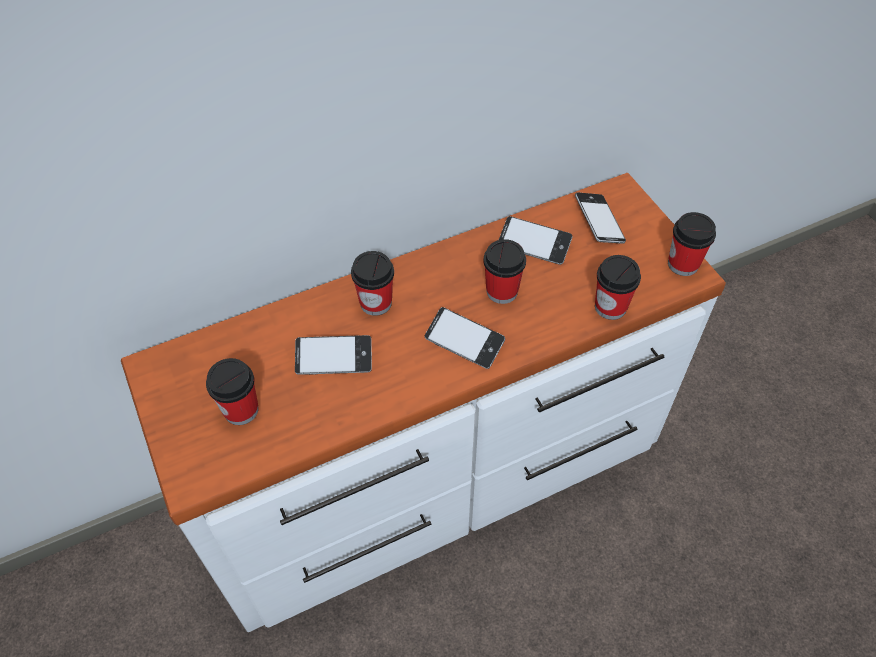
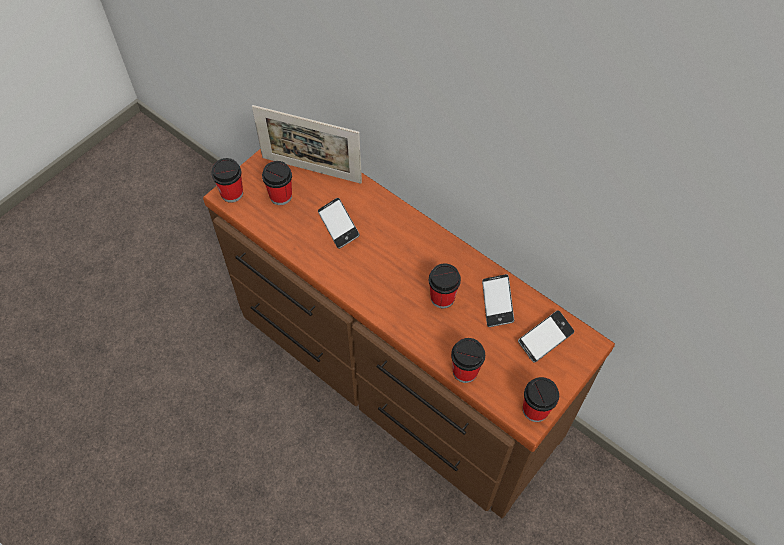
camera: 65 degrees right, 5 degrees up
(222, 358) = (311, 170): none -> picture frame
(376, 303) = (393, 229): cup -> cup (232, 193)
(438, 477) = (393, 372): white dresser -> brown dresser
(464, 341) = (387, 291): phone -> none

